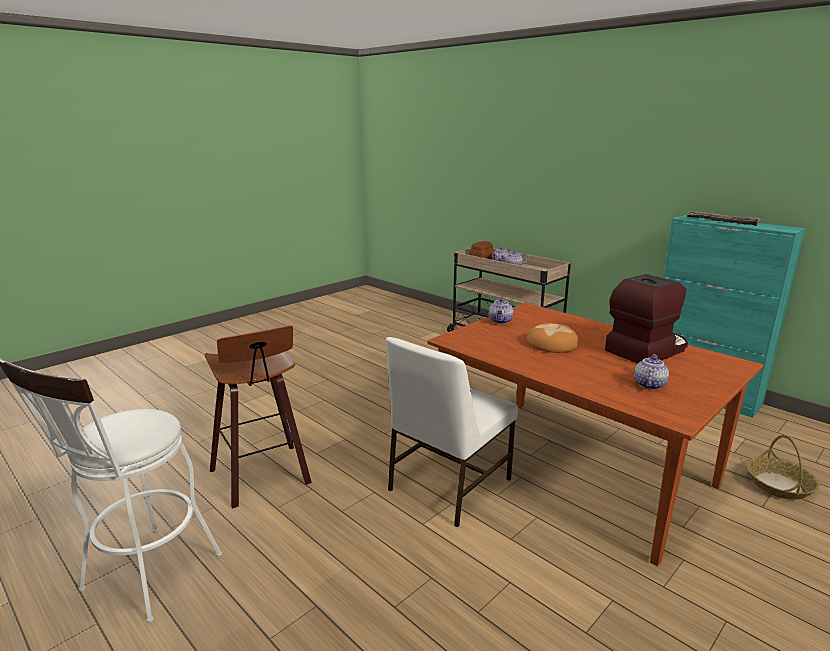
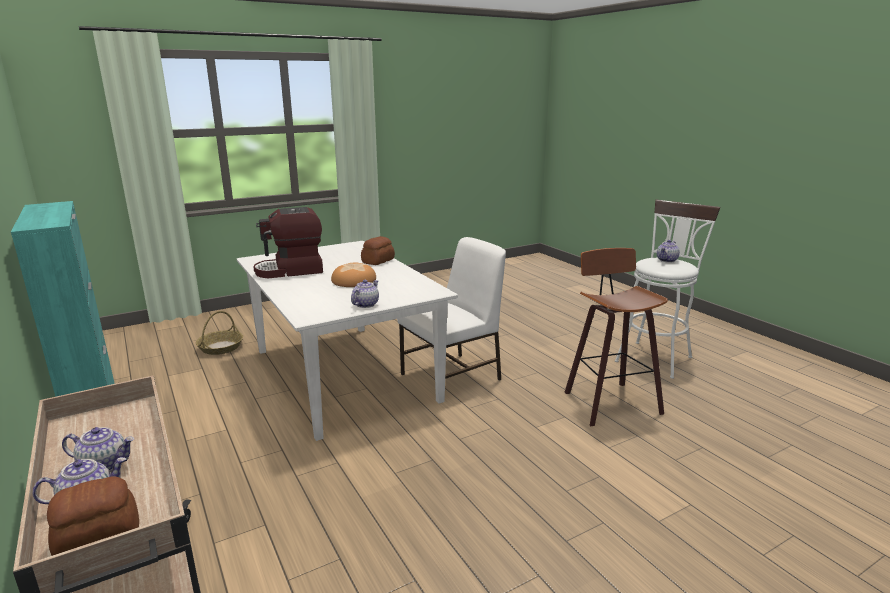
camera: 165 degrees left, 0 degrees up
(572, 467) = (344, 375): brown dining table -> white dining table
(575, 378) = (377, 261): none -> bread
(648, 384) = (339, 255): teapot -> teapot (667, 260)
(722, 221) = (49, 216): tray -> none

